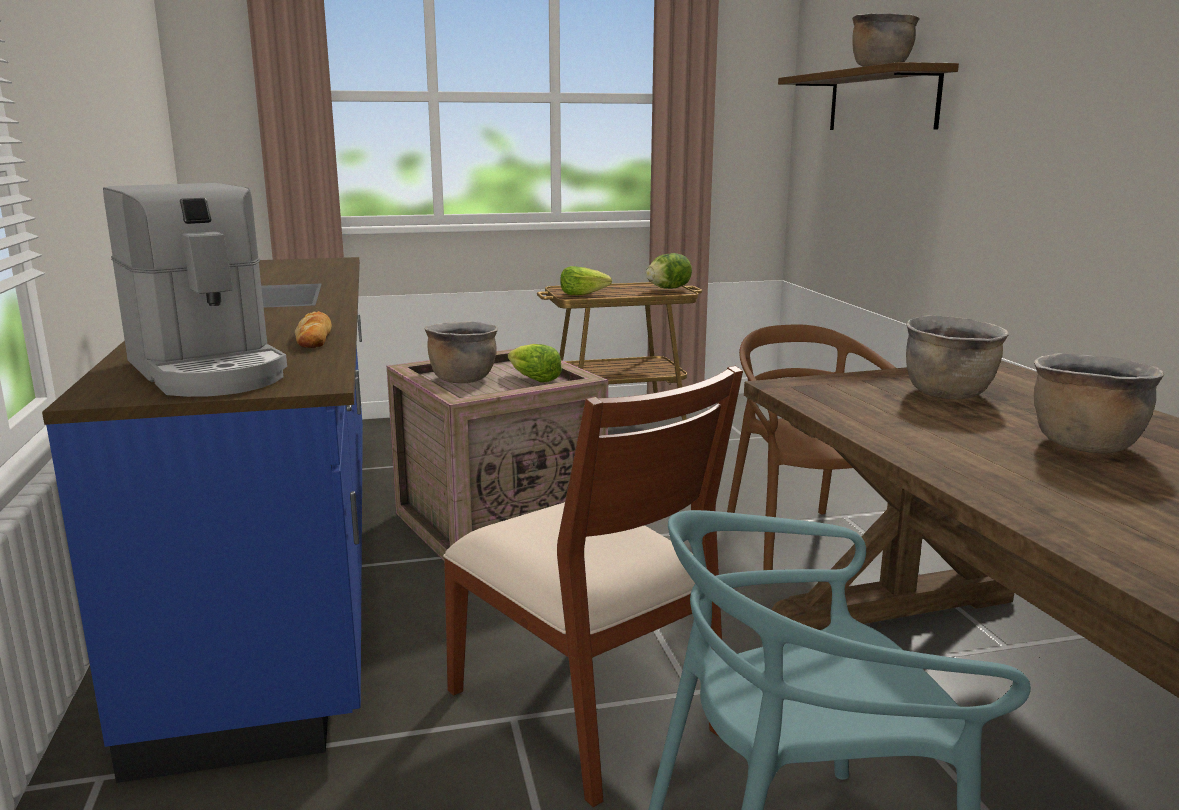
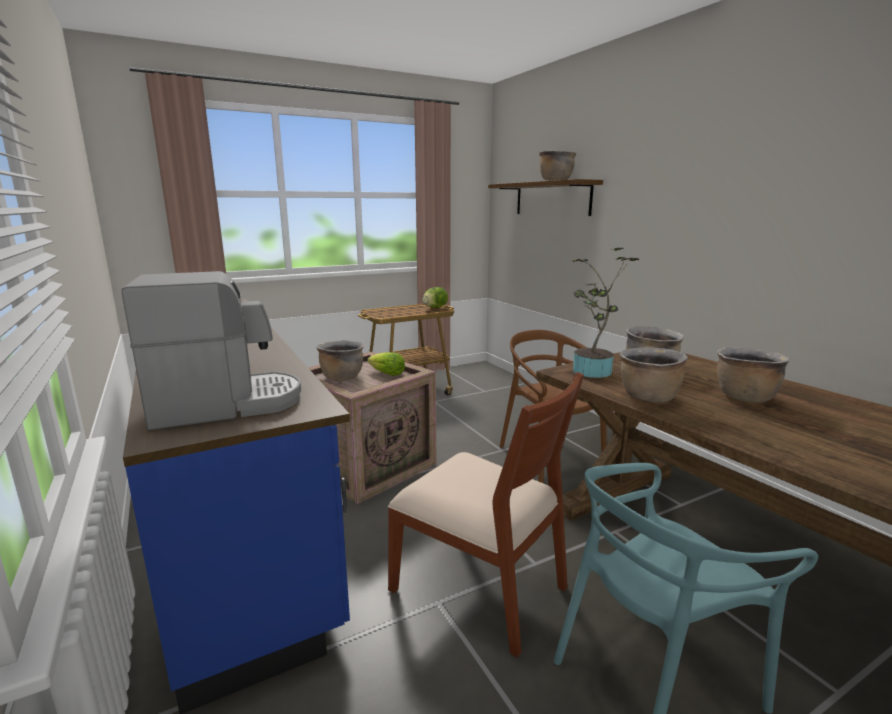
camera: 15 degrees left, 0 degrees up
(209, 371) = (226, 404): coffee machine -> coffee machine turned 60 degrees counterclockwise
(315, 337) = (277, 367): bread -> none
(583, 294) = (387, 314): lettuce -> none
(836, 390) = (591, 373): none -> potted plant
(898, 431) = (648, 398): none -> brown cooking pot

